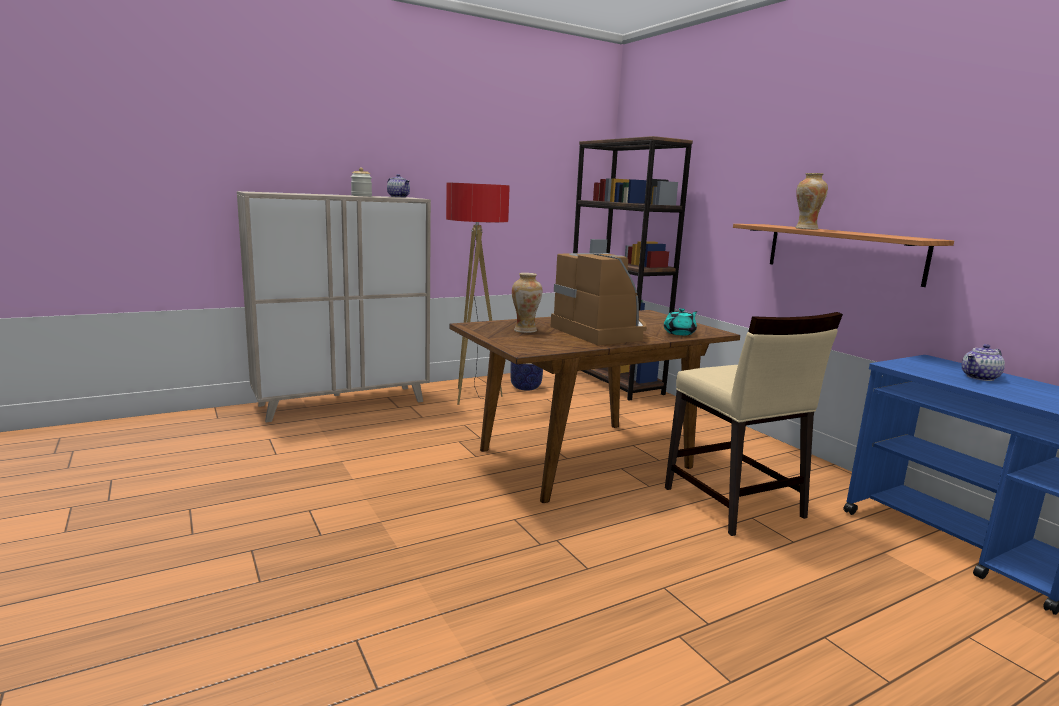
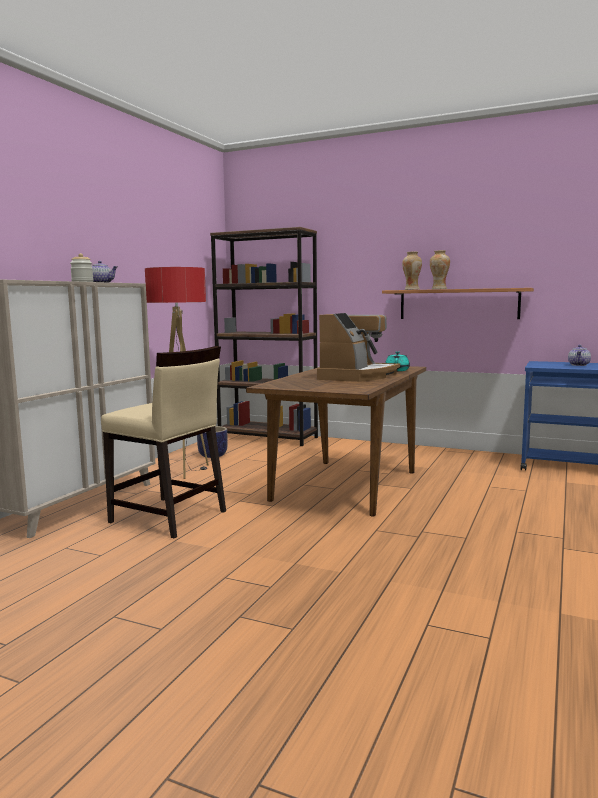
camera: 35 degrees left, 5 degrees down
(525, 330) = (312, 382): vase -> vase (411, 289)
(601, 332) = (357, 376): coffee machine -> coffee machine turned 90 degrees clockwise
(733, 503) = (468, 482): beige chair -> beige chair (168, 517)

